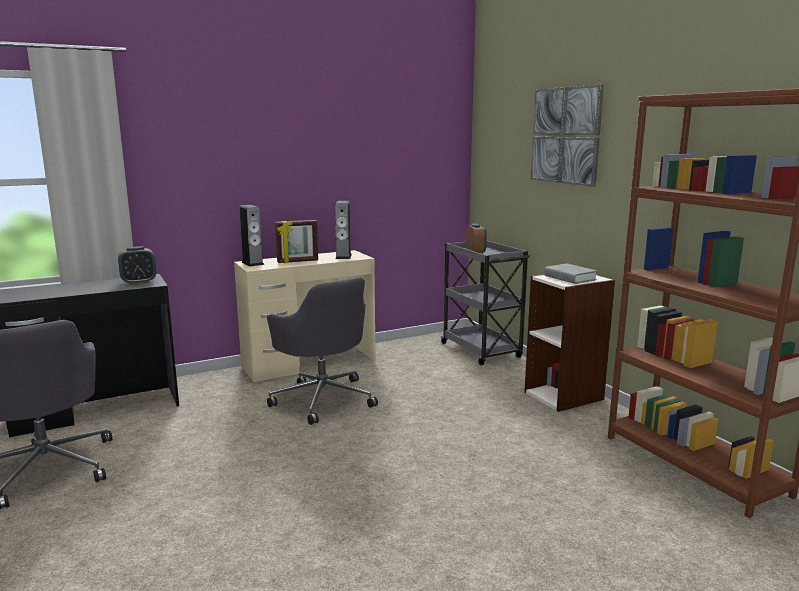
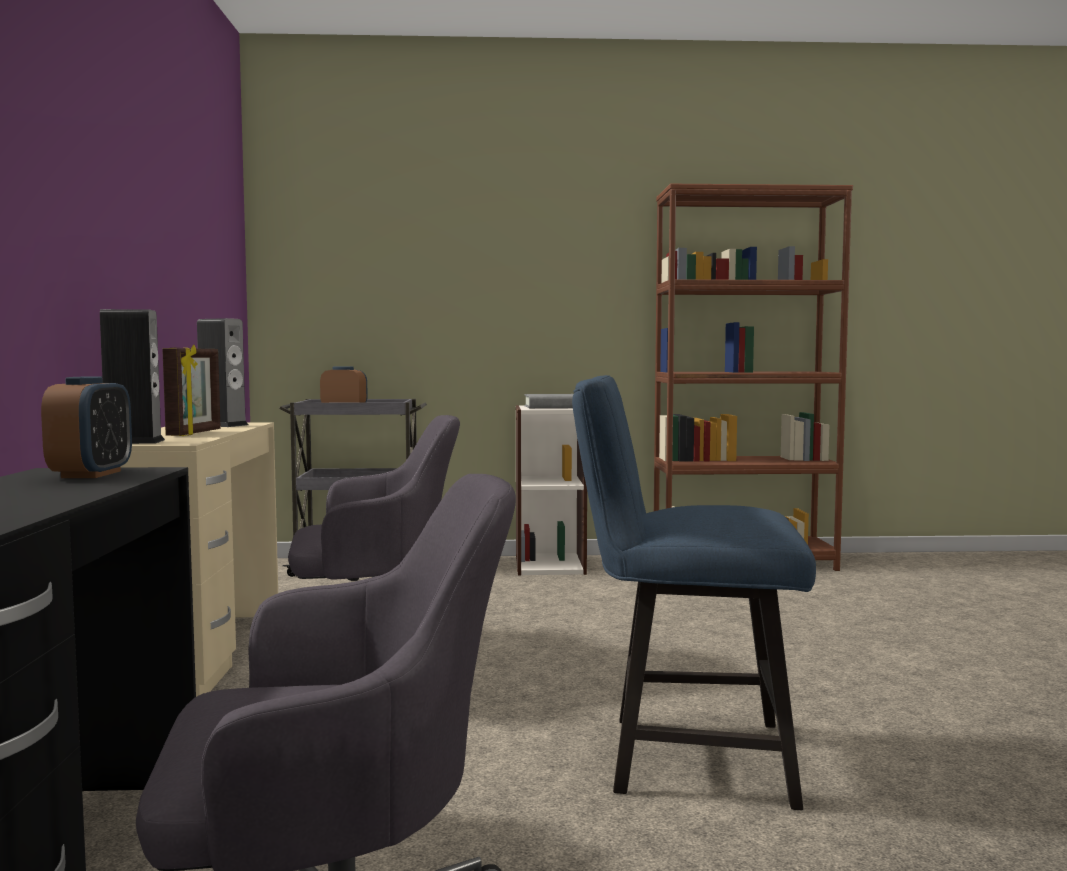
camera: 65 degrees left, 10 degrees down
(243, 500) = (683, 757): none -> blue chair
(565, 135) = (468, 238): picture -> none

